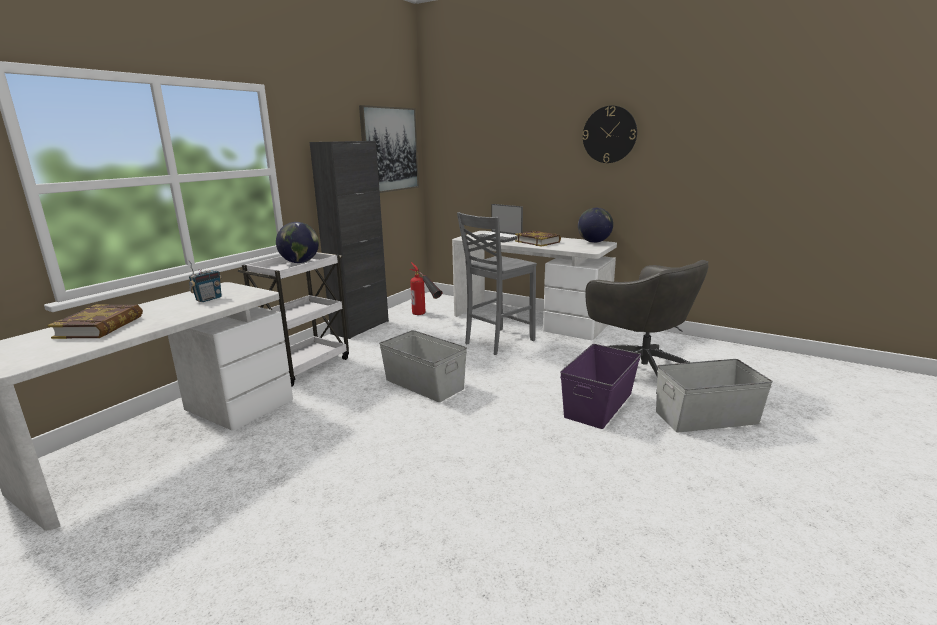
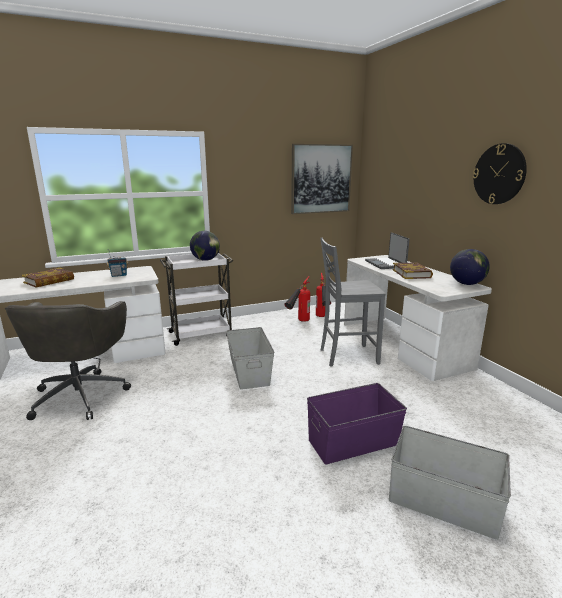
camera: 35 degrees right, 0 degrees up
(360, 327) = (267, 316): black cabinet -> none
(405, 326) = (298, 323): none -> fire extinguisher
(640, 370) = (440, 427): grey office chair -> grey office chair (81, 395)

